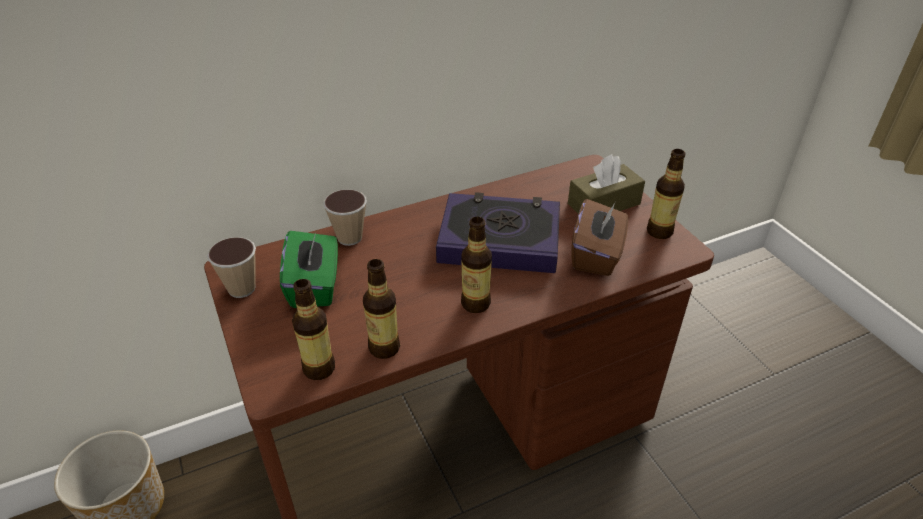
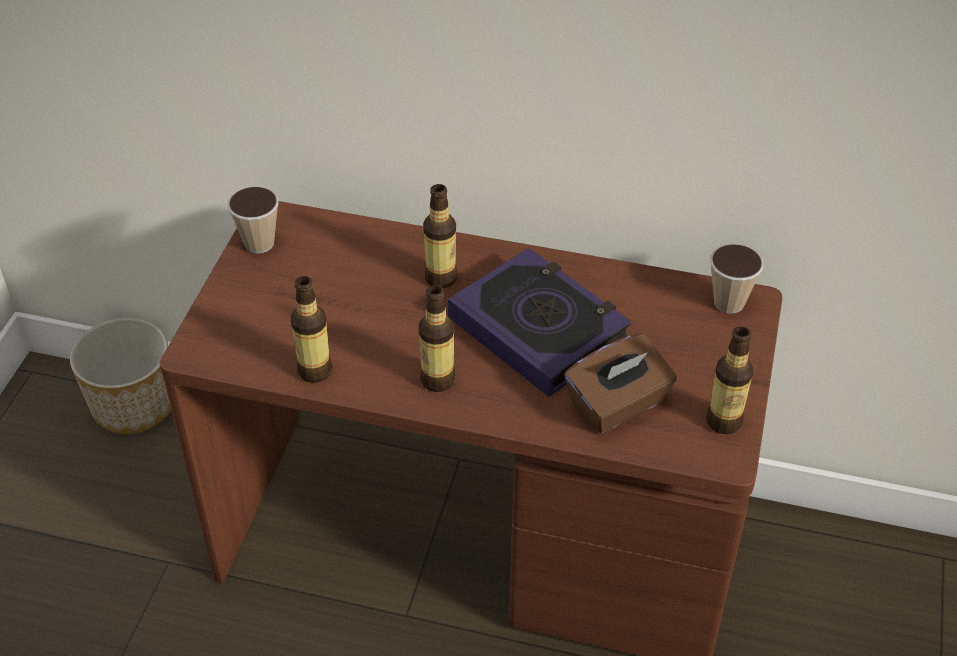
camera: 40 degrees right, 5 degrees up
(315, 286) = (319, 276): green tissue box -> none
(319, 368) = (246, 355): bottle -> bottle (441, 278)
(349, 238) = (399, 244): cup -> cup (729, 302)
(604, 204) = (703, 354): brown tissue box -> none

